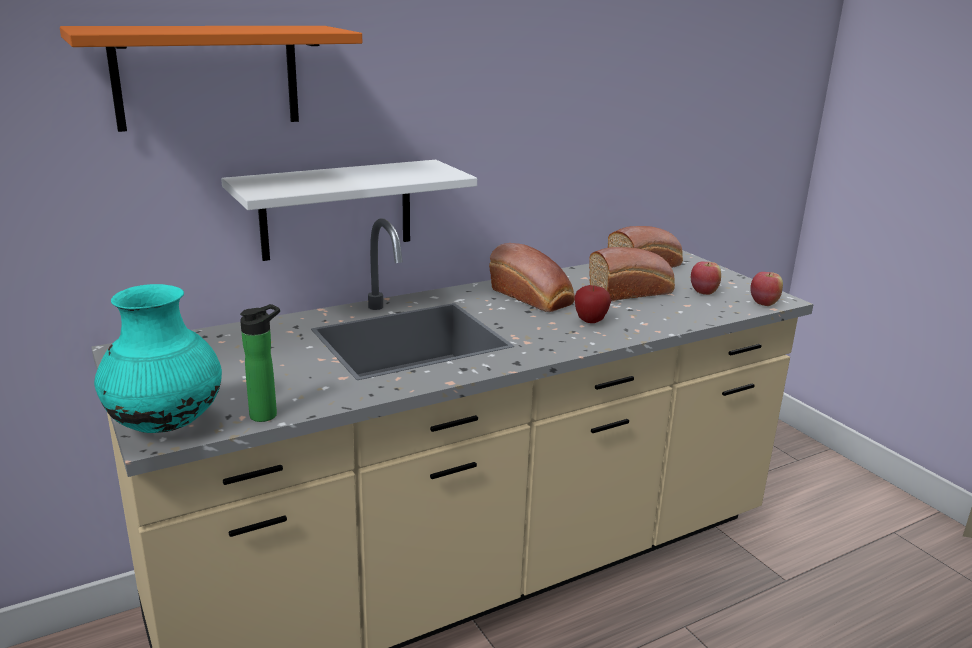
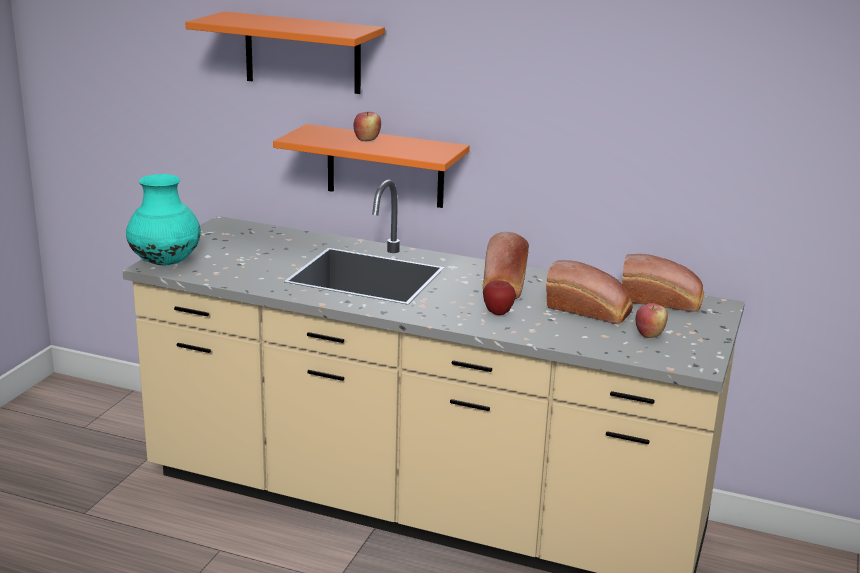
camera: 50 degrees right, 0 degrees up
(267, 414) = (210, 277): bottle -> none
(337, 209) = (385, 166): white shelf -> orange shelf
(763, 303) = (675, 362): apple -> apple (366, 140)

